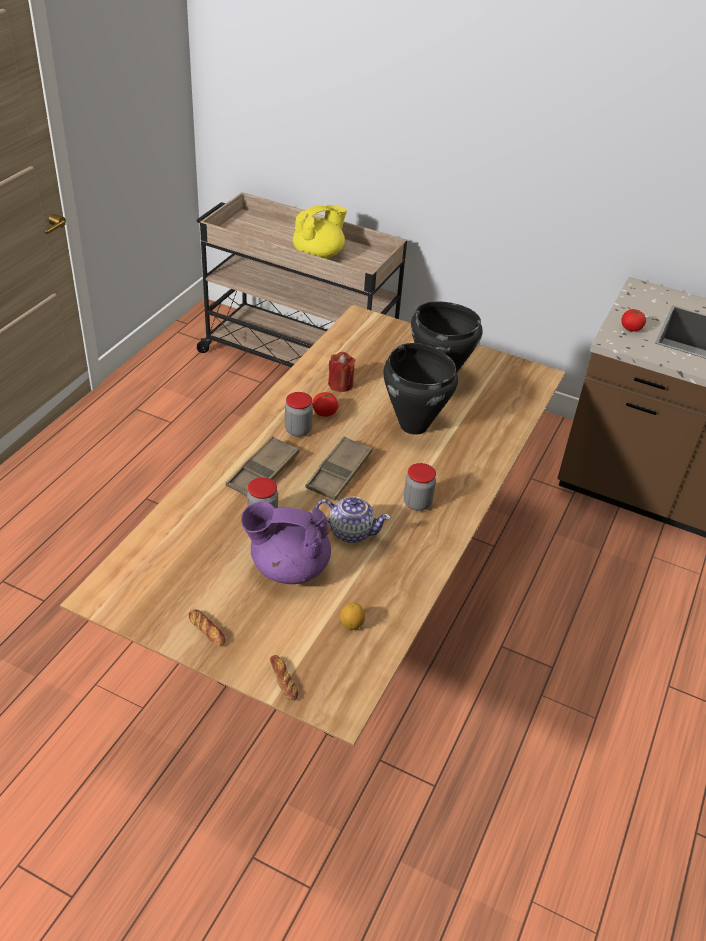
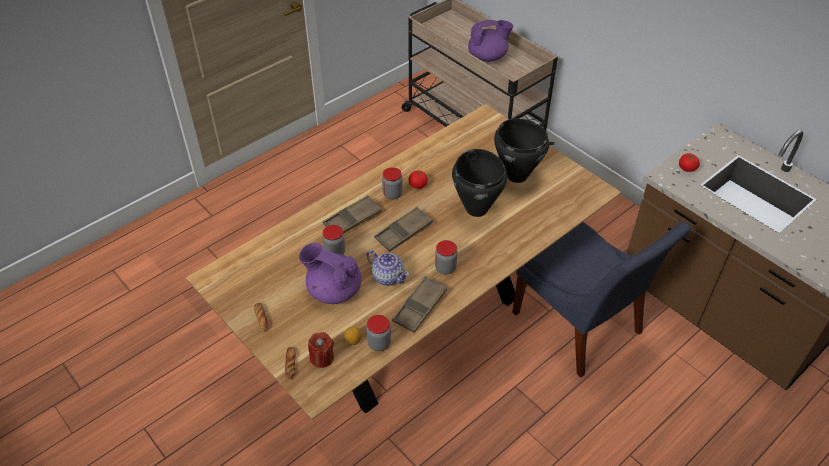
camera: 25 degrees right, 5 degrees up
(319, 255) = (488, 57): yellow teapot -> purple teapot
(340, 384) = (441, 166): red candle -> red candle (322, 358)
(388, 618) = (379, 343): none -> jar
(413, 558) = (419, 307): none -> brown tray
(538, 555) = (580, 327): none -> blue chair

